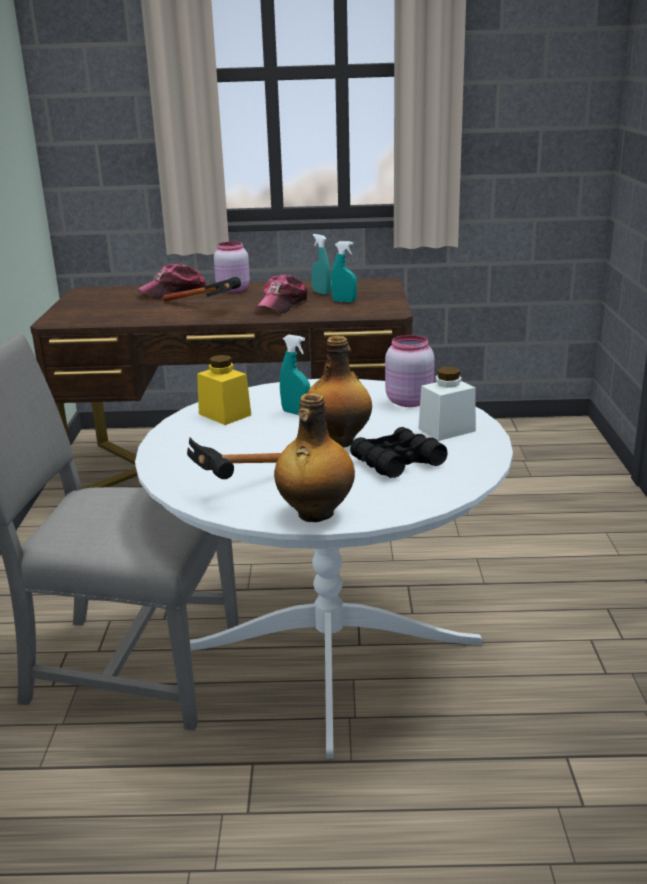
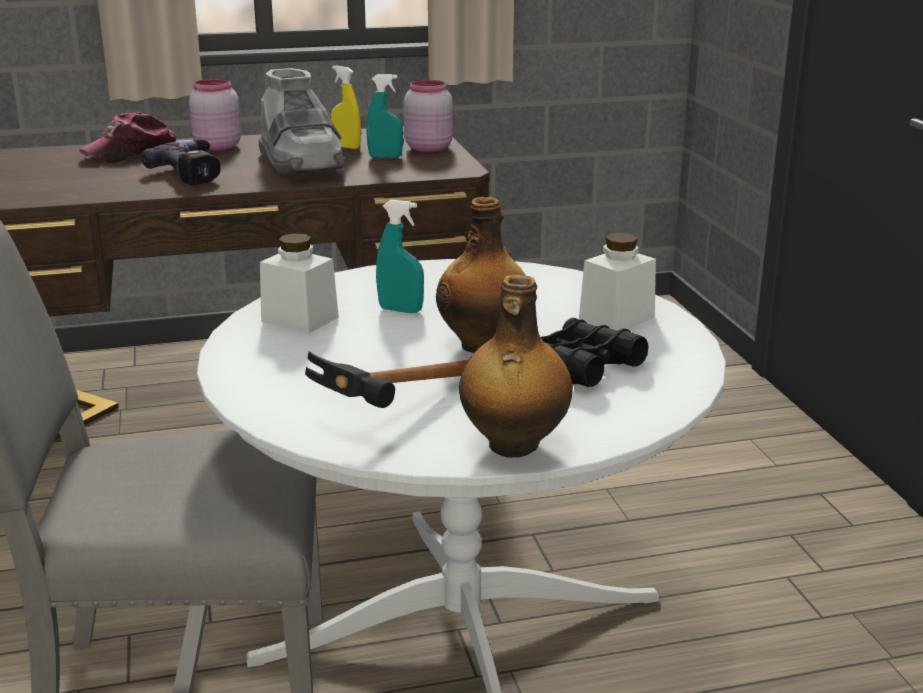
camera: 15 degrees left, 0 degrees up
(206, 308) = (195, 173): hammer -> power drill
(225, 414) = (300, 319): yellow jar -> white jar
(282, 305) = (302, 165): cap -> grey boot
(321, 293) = (346, 147): turquoise spray bottle -> yellow spray bottle
(408, 401) = (543, 284): pink jar -> pink jar (427, 148)

